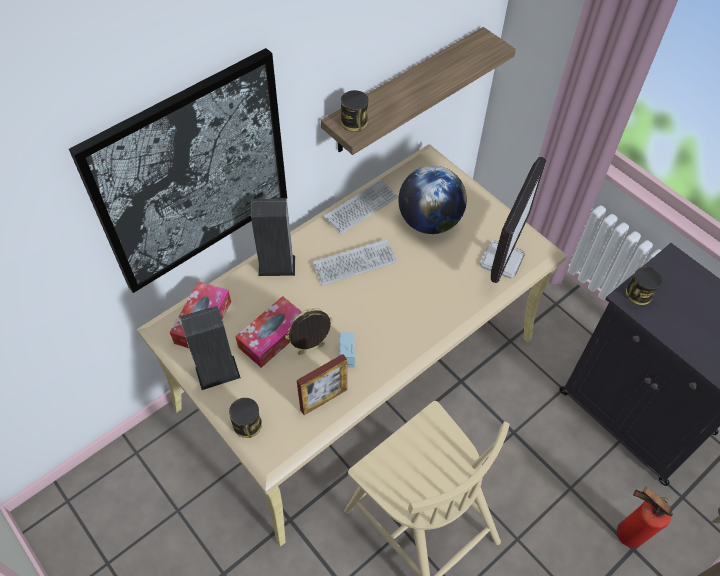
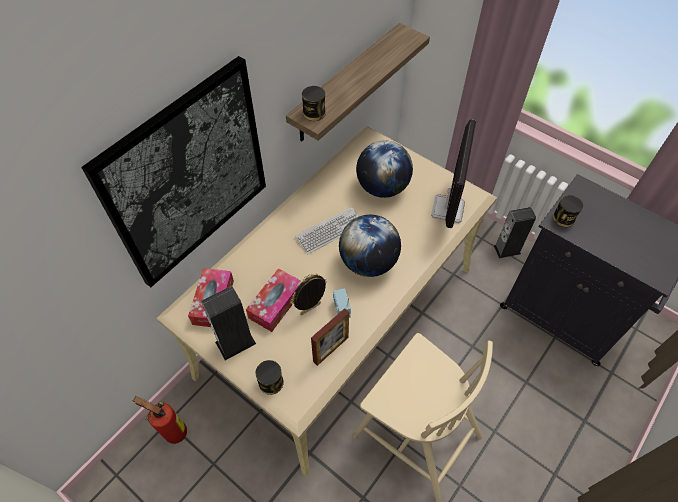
camera: 10 degrees left, 0 degrees up
(277, 265) = (265, 244): speaker -> speaker (507, 249)
(361, 207) = (324, 185): keyboard -> none
(391, 307) = (368, 262): none -> globe
(625, 532) = (575, 409): fire extinguisher -> fire extinguisher (173, 431)

